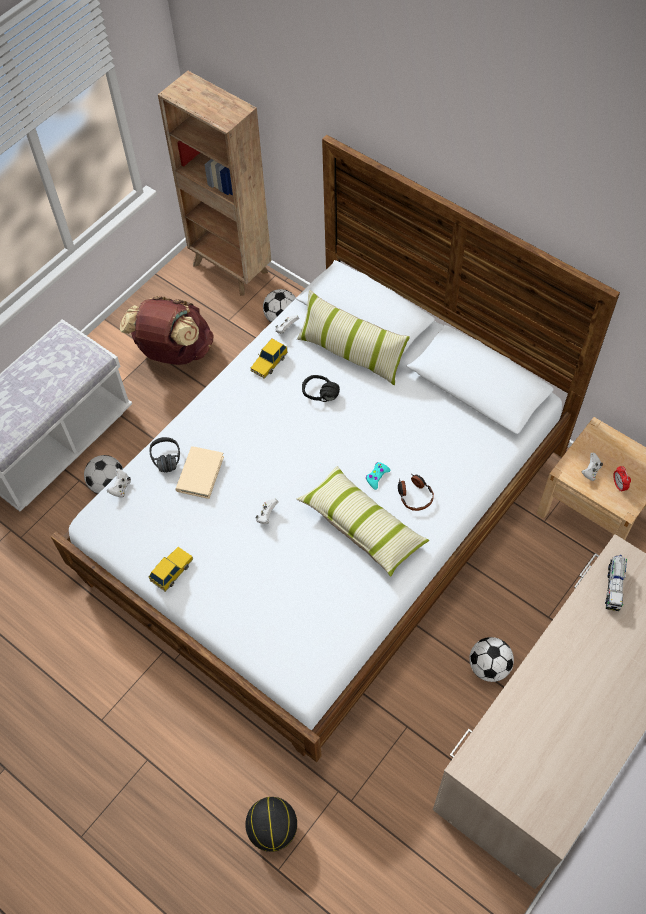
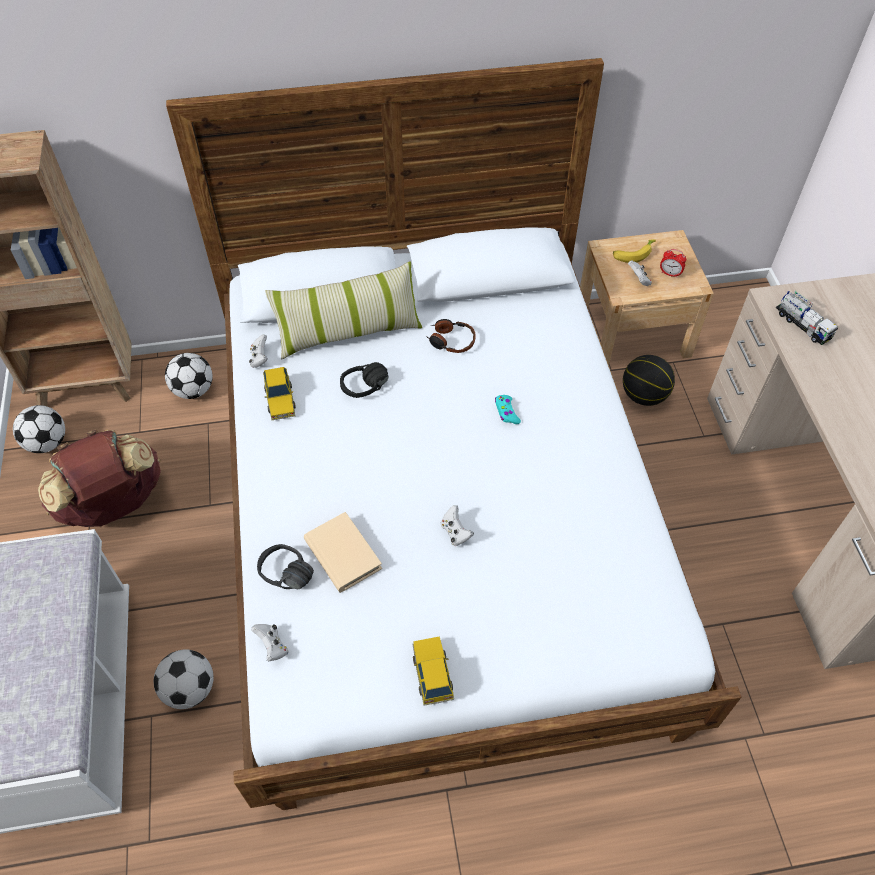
camera: 50 degrees left, 5 degrees down
(272, 829) = (742, 836): basketball -> basketball (643, 396)
(362, 526) = (549, 463): pillow -> none
(414, 495) = (556, 399): headphones -> headphones (451, 341)
(489, 666) = (715, 513): football -> football (47, 443)
(612, 451) = (633, 254): none -> banana

